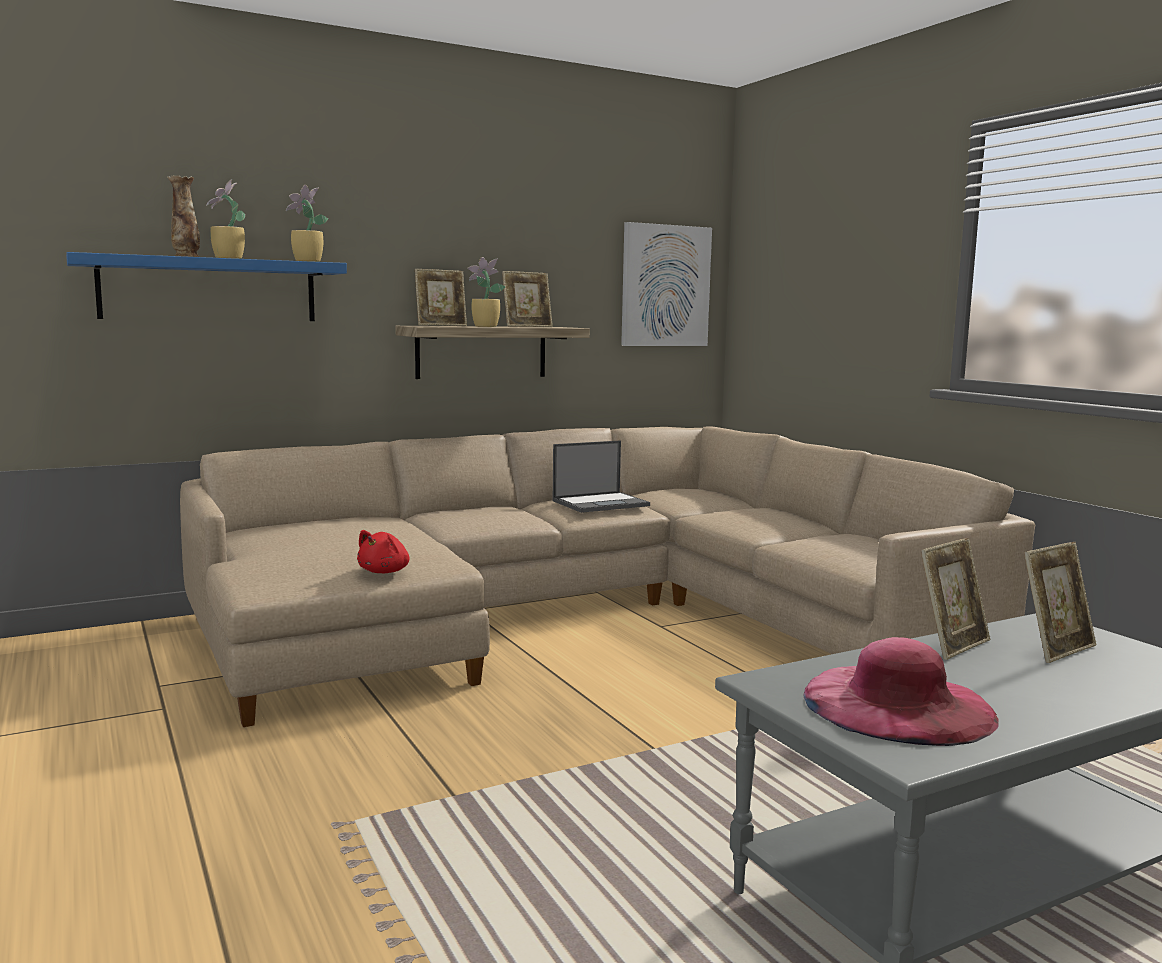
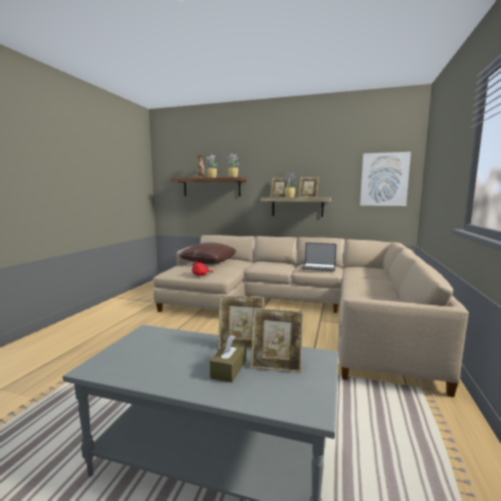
camera: 45 degrees right, 0 degrees up
(209, 290) = (211, 187): blue shelf -> brown shelf
(313, 535) = (209, 262): none -> brown pillow
(898, 704) = (149, 354): pink hat -> none
(1035, 674) = (229, 369): none -> brown tissue box

